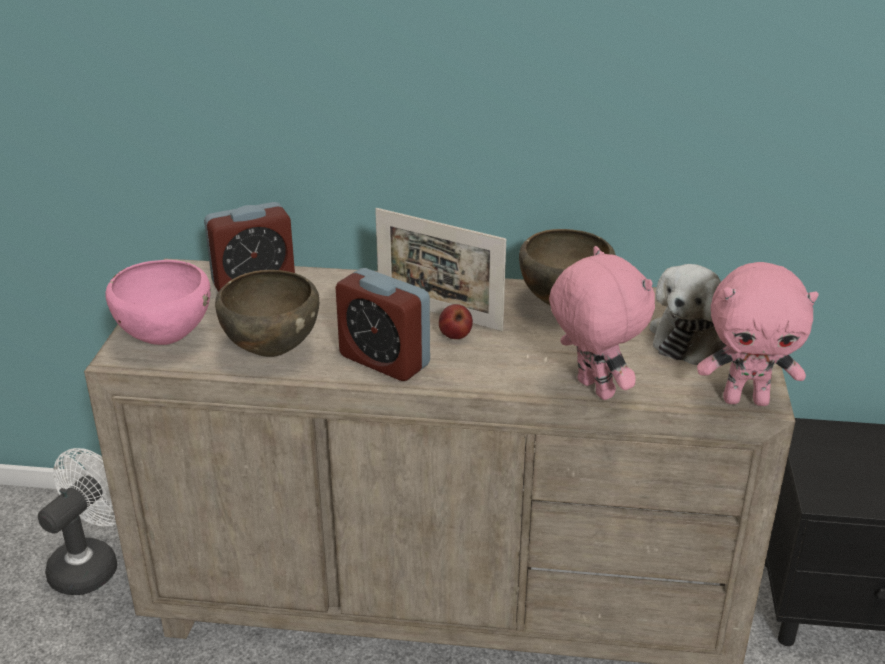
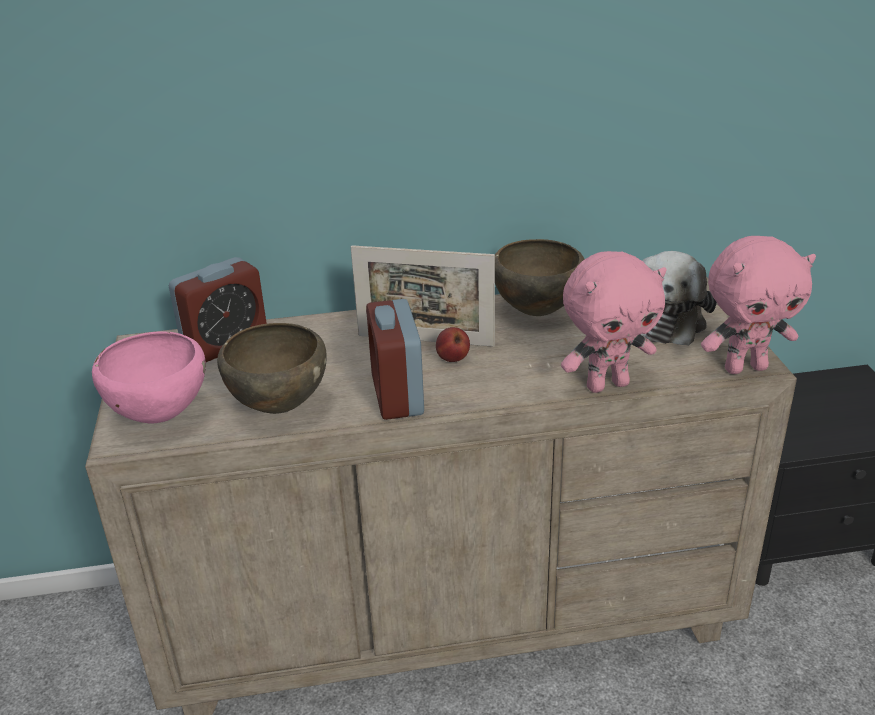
camera: 15 degrees left, 0 degrees up
(91, 564) = (80, 667): white fan -> none
(384, 360) = (397, 395): alarm clock -> alarm clock turned 60 degrees clockwise
(592, 389) = (607, 384): pink plush toy -> pink plush toy turned 120 degrees clockwise

